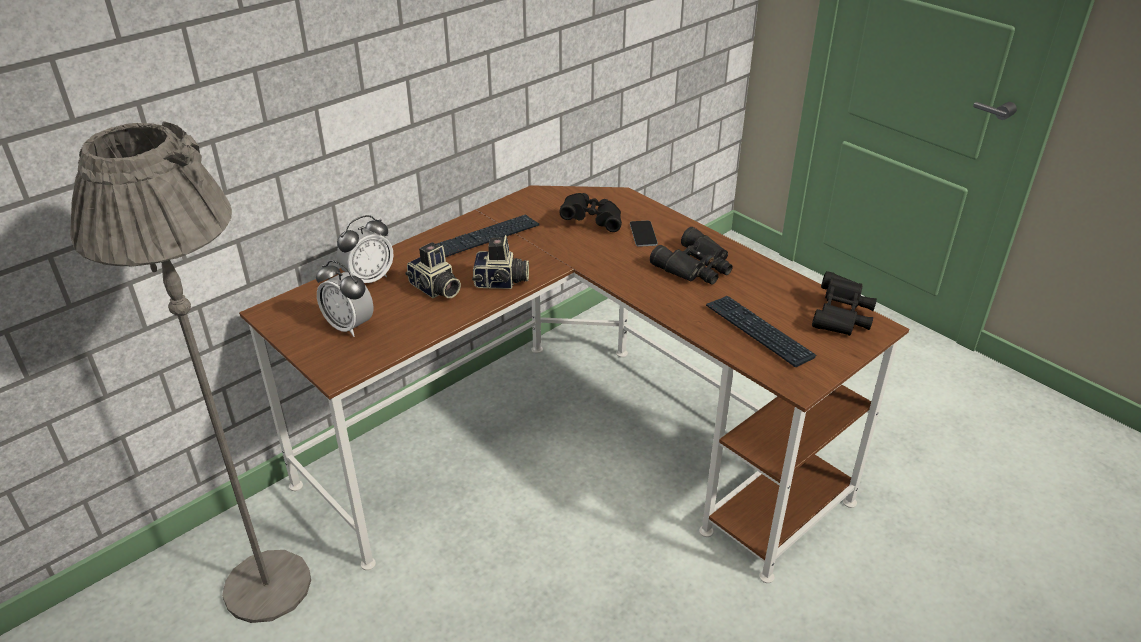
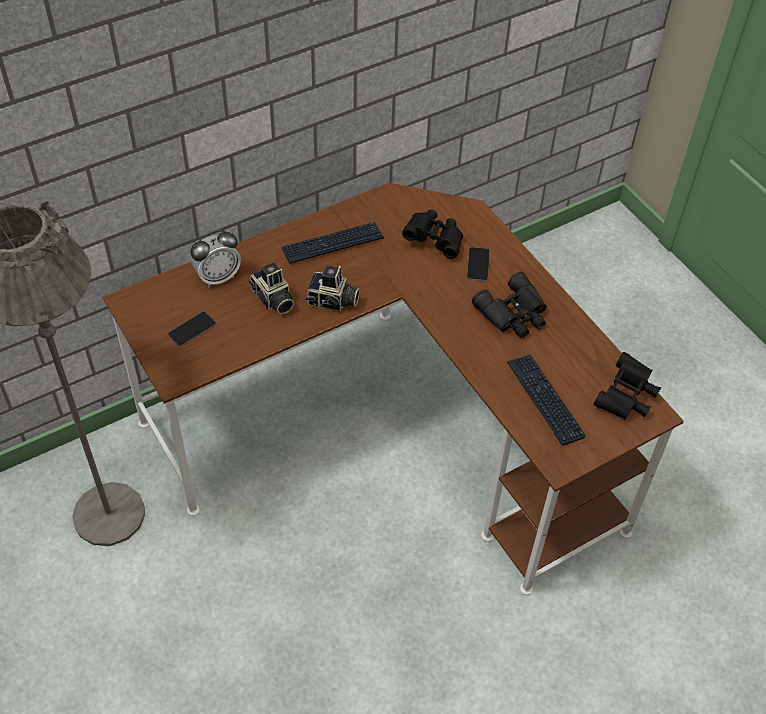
camera: 10 degrees right, 15 degrees up
(349, 326) = (192, 329): alarm clock -> phone

